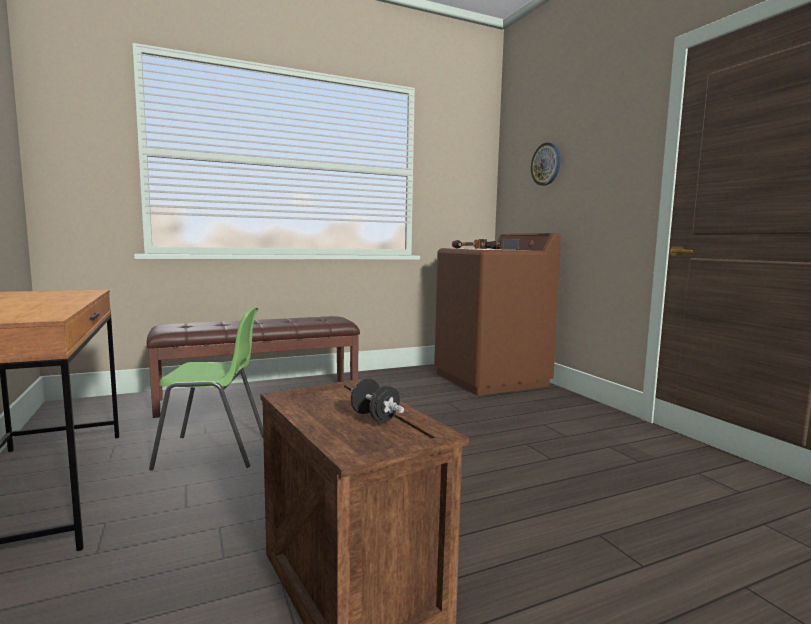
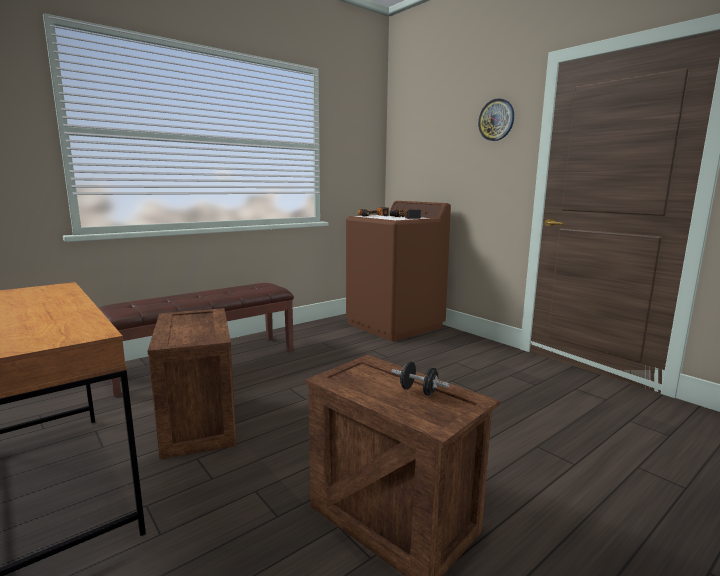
camera: 15 degrees left, 5 degrees up
(213, 452) = (200, 423): green chair -> crate
(546, 164) = (434, 143): wall clock -> wall clock (496, 120)

